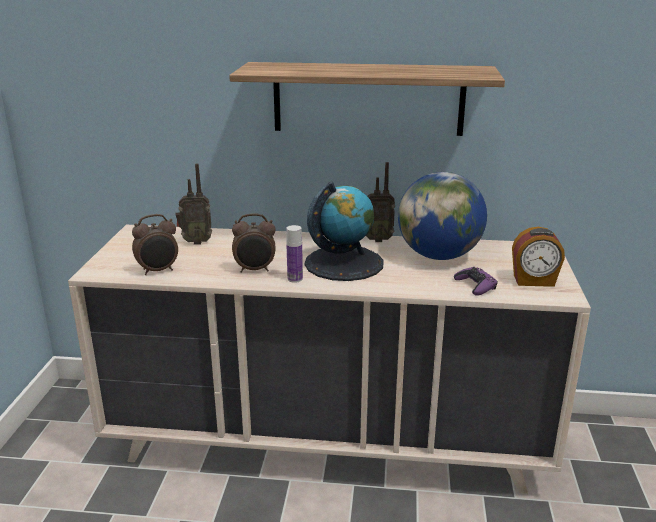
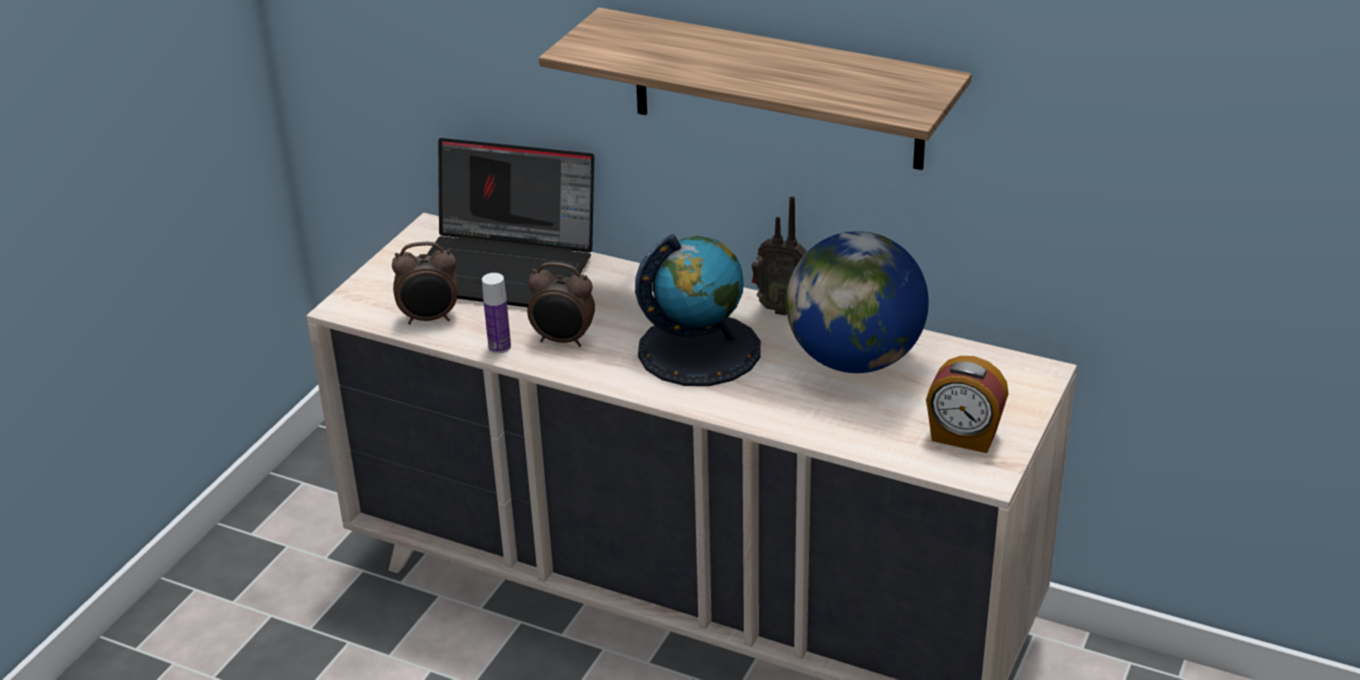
camera: 20 degrees right, 10 degrees up
(196, 242) = (507, 268): radio -> laptop
(295, 279) = (610, 368): bottle -> bottle (499, 347)
(475, 285) = (866, 429): purple game controller -> none

